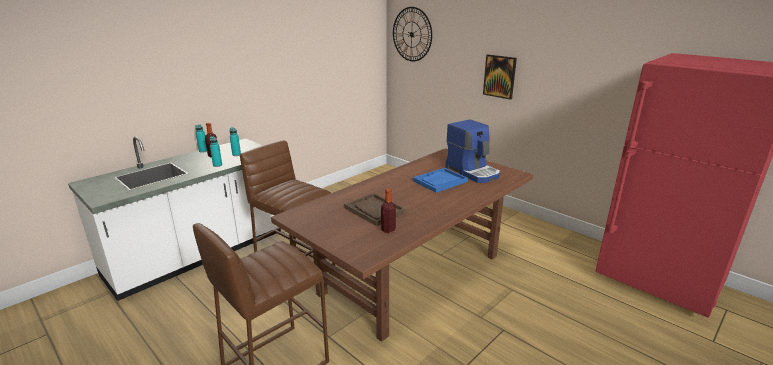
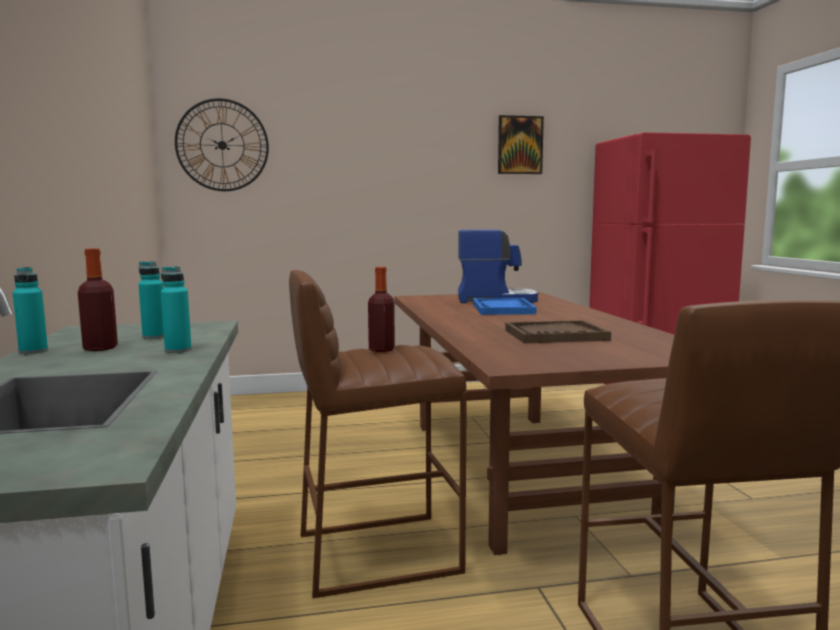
camera: 55 degrees left, 15 degrees down
(388, 230) = (630, 338): bottle -> bottle (381, 349)
(499, 76) = (399, 194): picture -> picture (520, 145)

